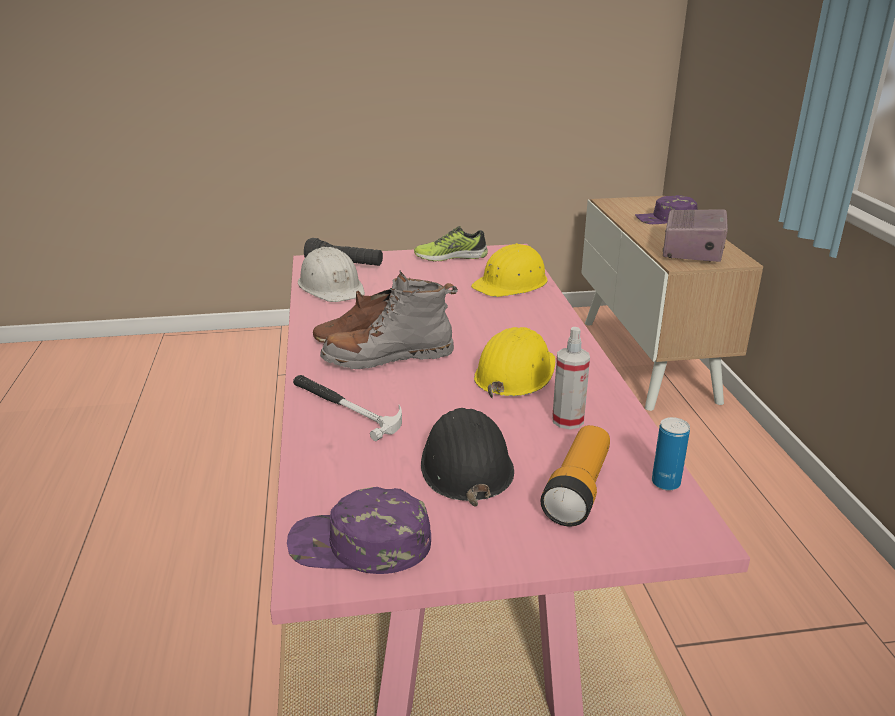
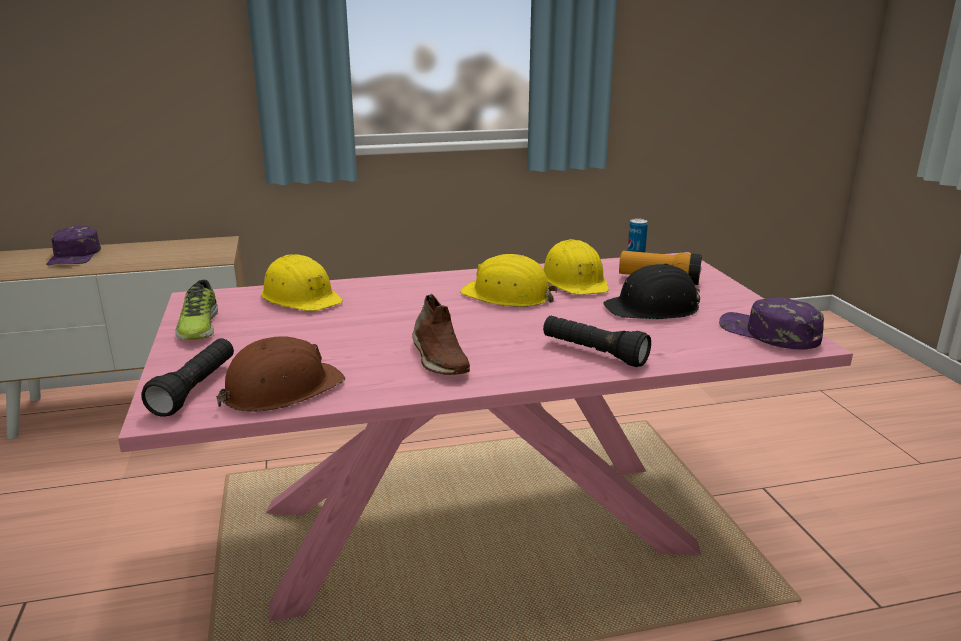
camera: 95 degrees left, 5 degrees down
(332, 287) = (281, 389): white hard hat -> brown hard hat
(345, 407) = (593, 353): hammer -> black flashlight
(359, 544) = (768, 333): purple cap -> purple cap turned 135 degrees clockwise
(388, 357) = (488, 342): grey boot -> none
(567, 420) = (574, 281): spray bottle -> yellow hard hat
(692, 250) = (184, 252): radio -> none

